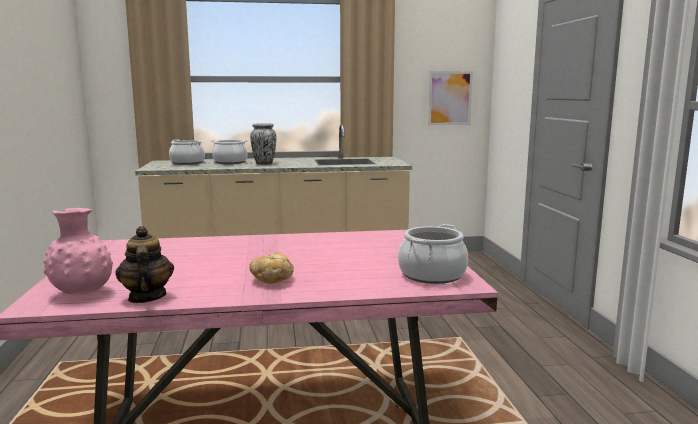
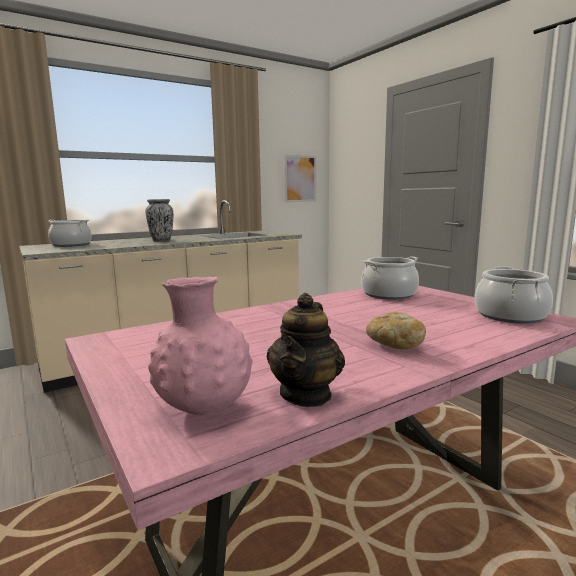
camera: 25 degrees left, 0 degrees up
(146, 297) = (306, 394): teapot -> teapot turned 120 degrees counterclockwise
(230, 162) = (121, 242): cooking pot -> cooking pot (389, 294)

